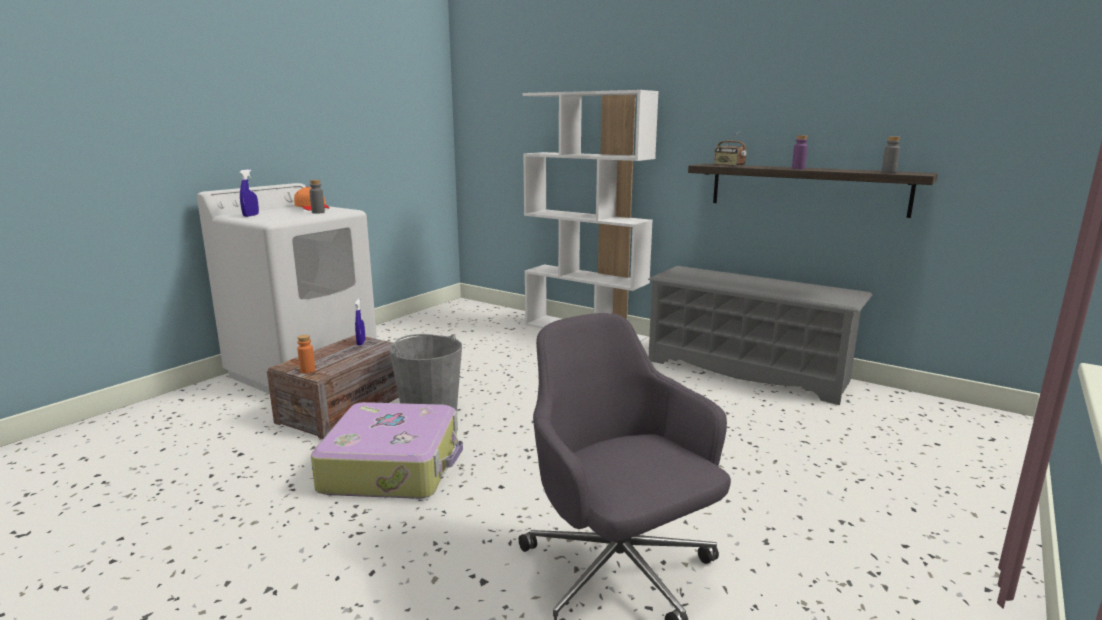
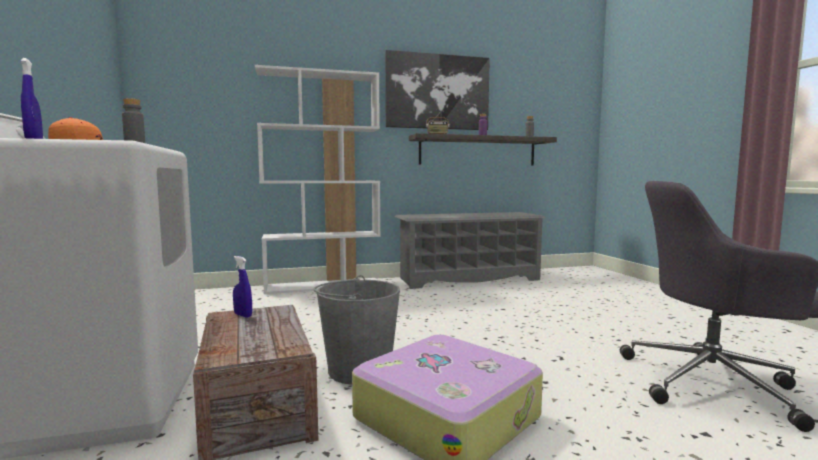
camera: 50 degrees left, 10 degrees down
(307, 371) = (266, 351): orange bottle -> none
(748, 100) = (437, 92): none -> picture

